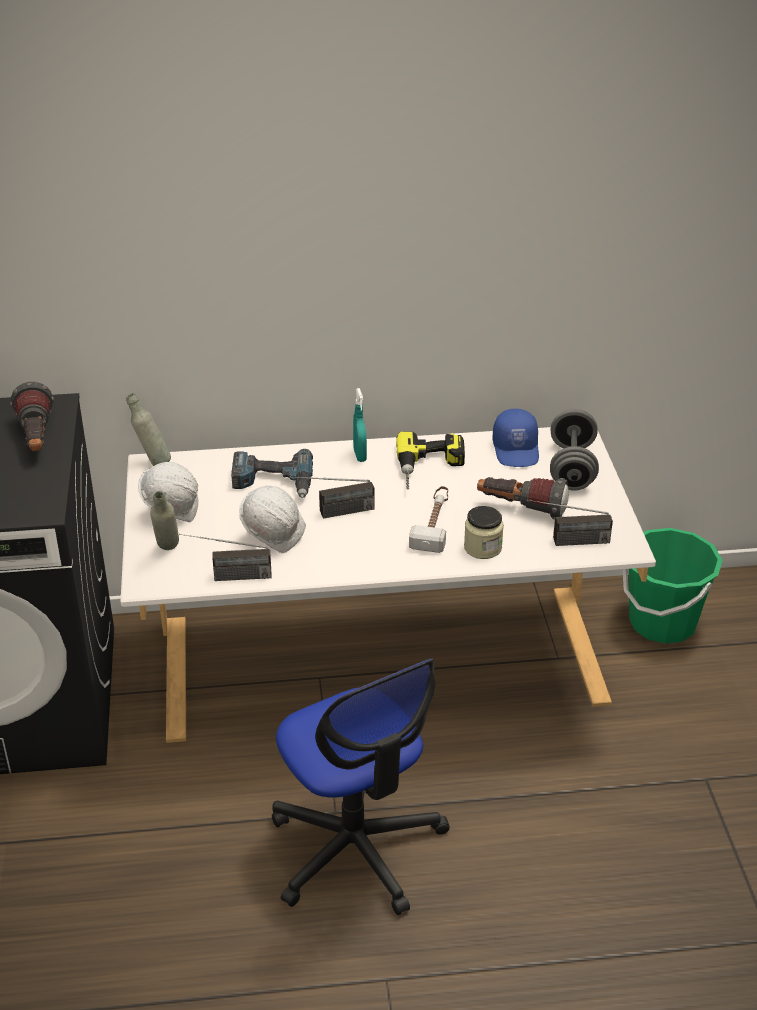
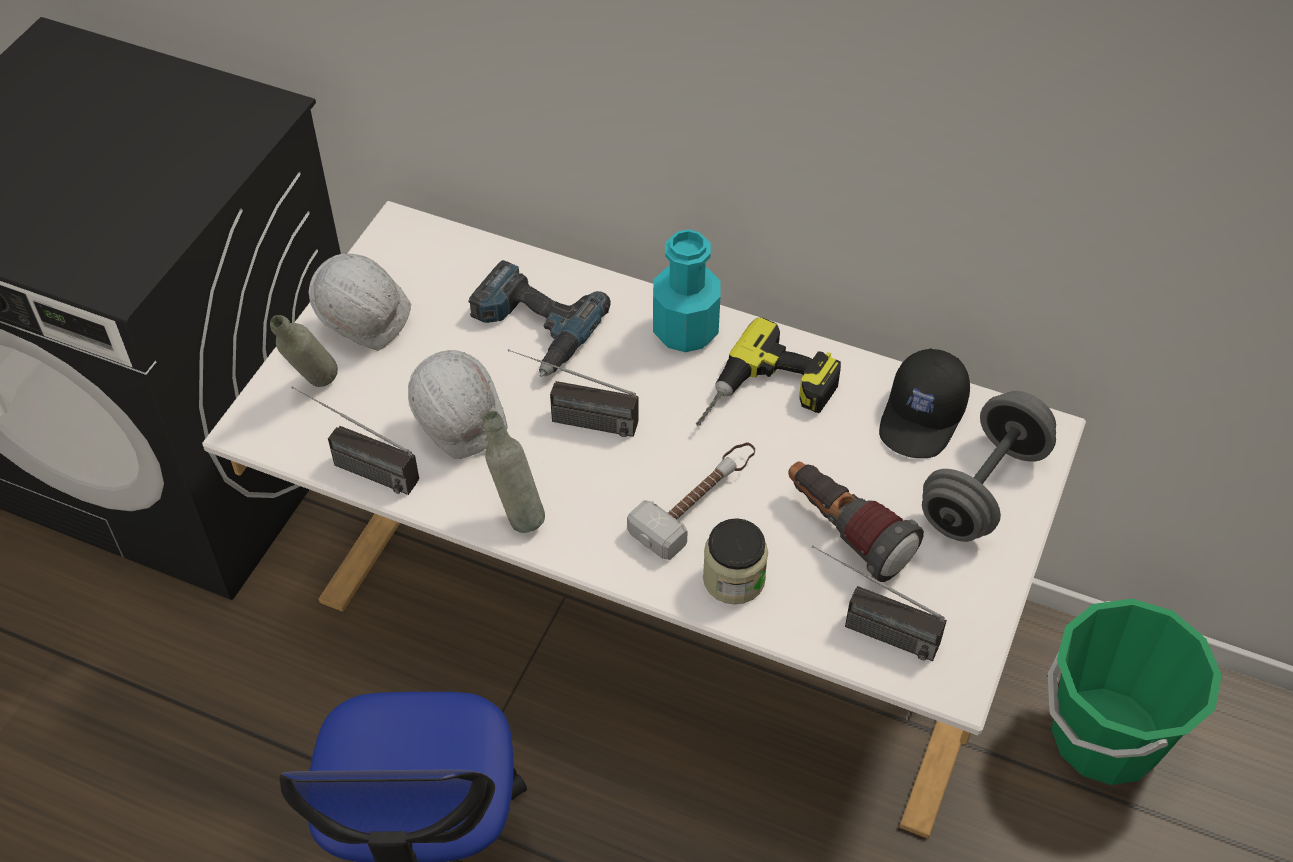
camera: 30 degrees right, 15 degrees up
(37, 439) = (203, 160): flashlight -> none
(152, 463) = (404, 227): grey bottle -> grey bottle (517, 514)
(360, 455) = (685, 330): turquoise spray bottle -> turquoise bottle
(517, 450) = (923, 417): blue cap -> black cap

